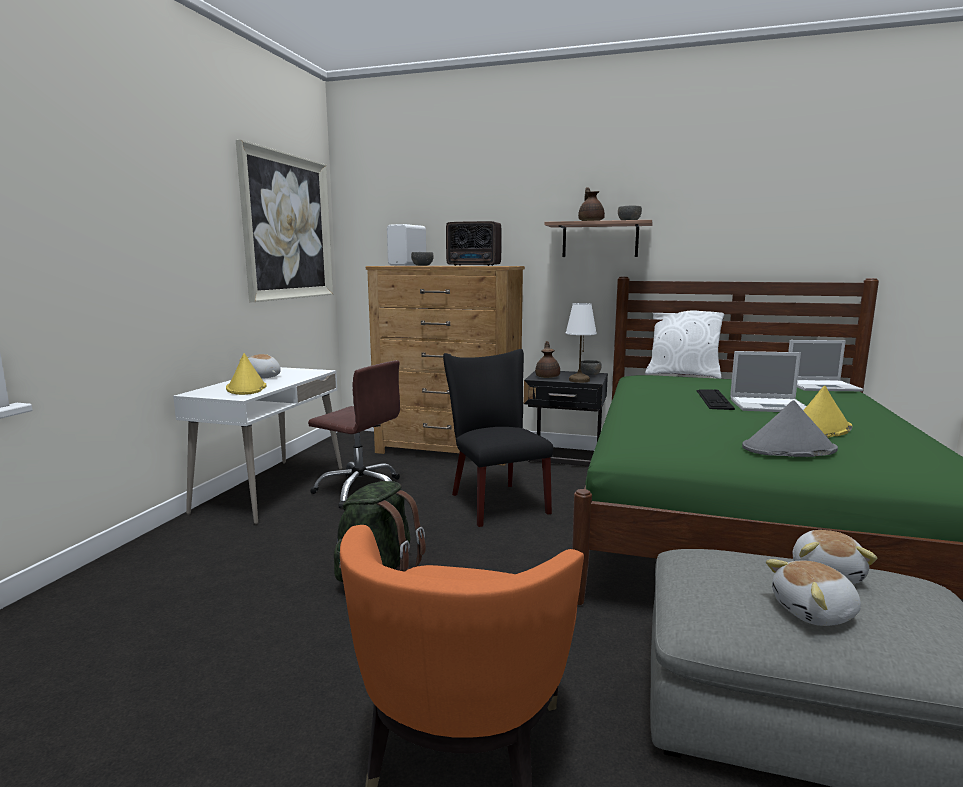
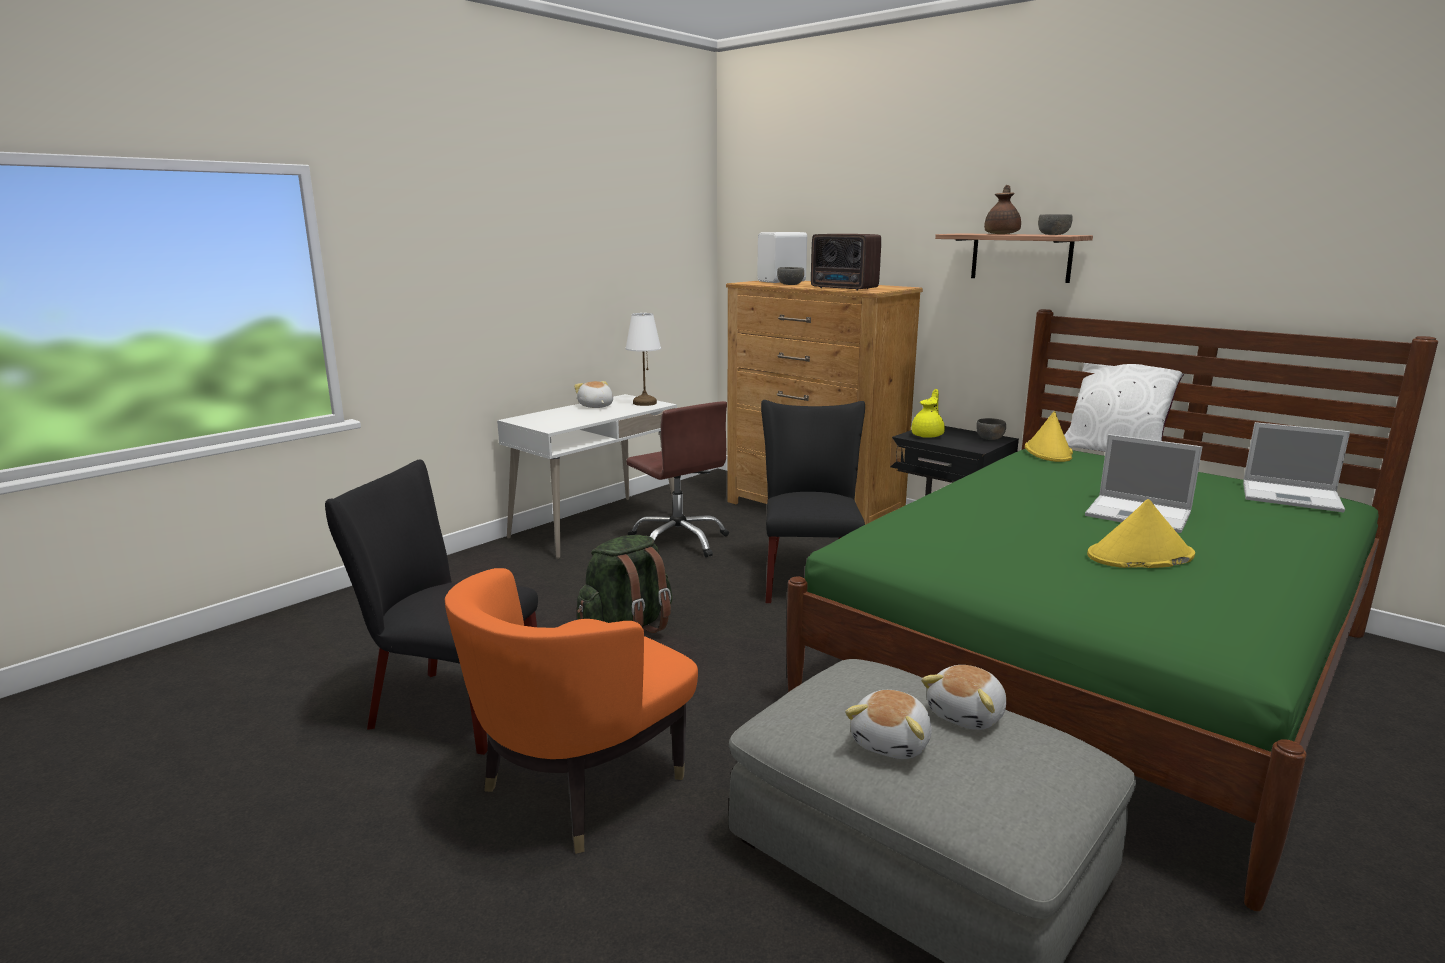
camera: 25 degrees right, 5 degrees up
(245, 708) = (446, 707): none -> black chair
(246, 388) = (566, 418): yellow hat -> yellow hat (1048, 452)
(288, 227) = (650, 236): picture -> none
(547, 376) = (928, 435): brown teapot -> yellow teapot
(579, 380) = (960, 445): white table lamp -> white table lamp (644, 403)
(714, 399) = (1074, 495): keyboard -> none
(788, 449) = (1047, 573): grey hat -> none
(815, 613) = (892, 743): plush toy -> plush toy turned 75 degrees counterclockwise

